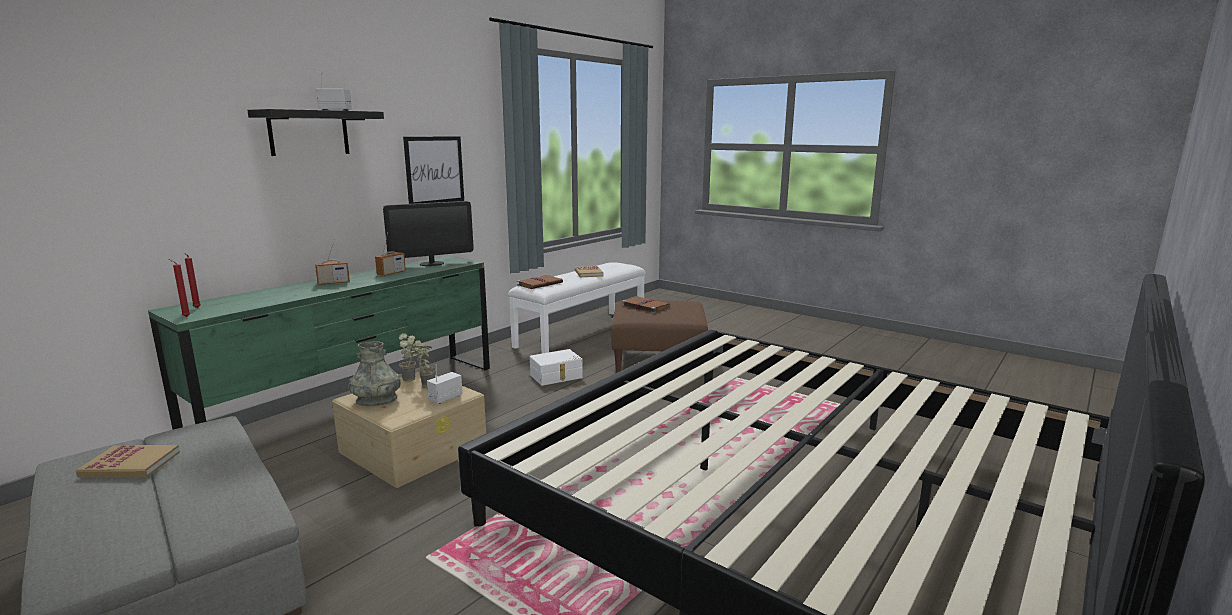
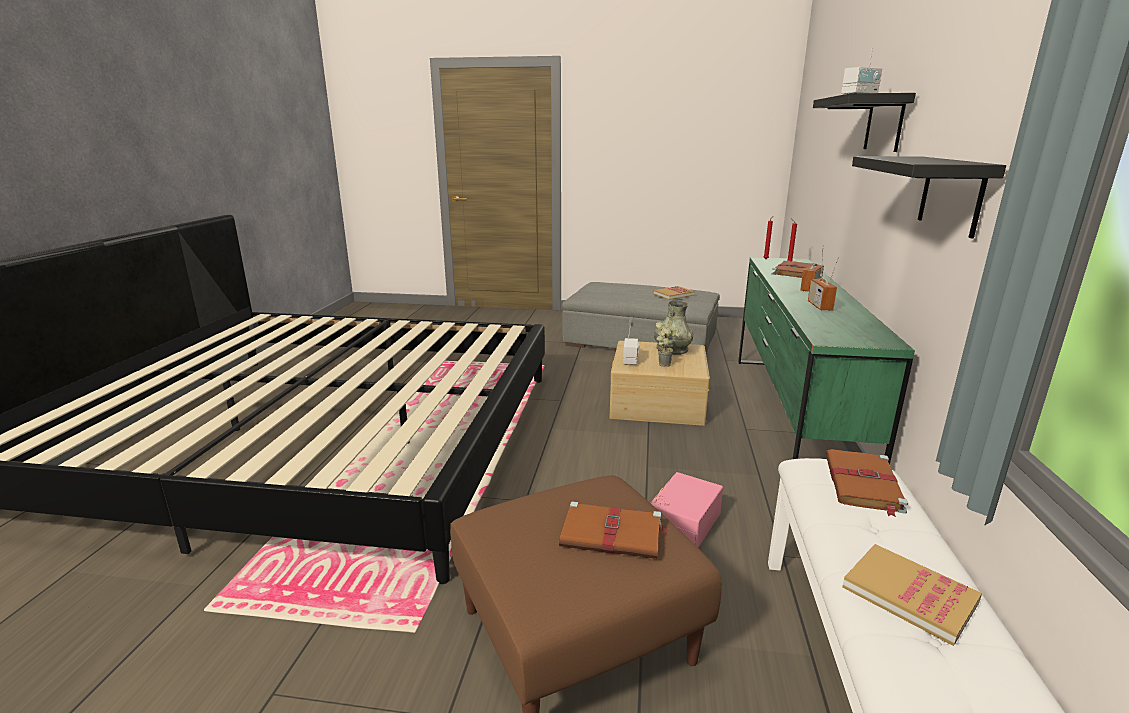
camera: 150 degrees right, 5 degrees up
(255, 298) = (794, 271): none -> brown book
(413, 379) = (691, 367): potted plant -> none
(432, 263) = (851, 328): monitor -> none
(434, 170) = (951, 194): picture -> black shelf
(556, 376) = (682, 522): white storage box -> pink storage box

